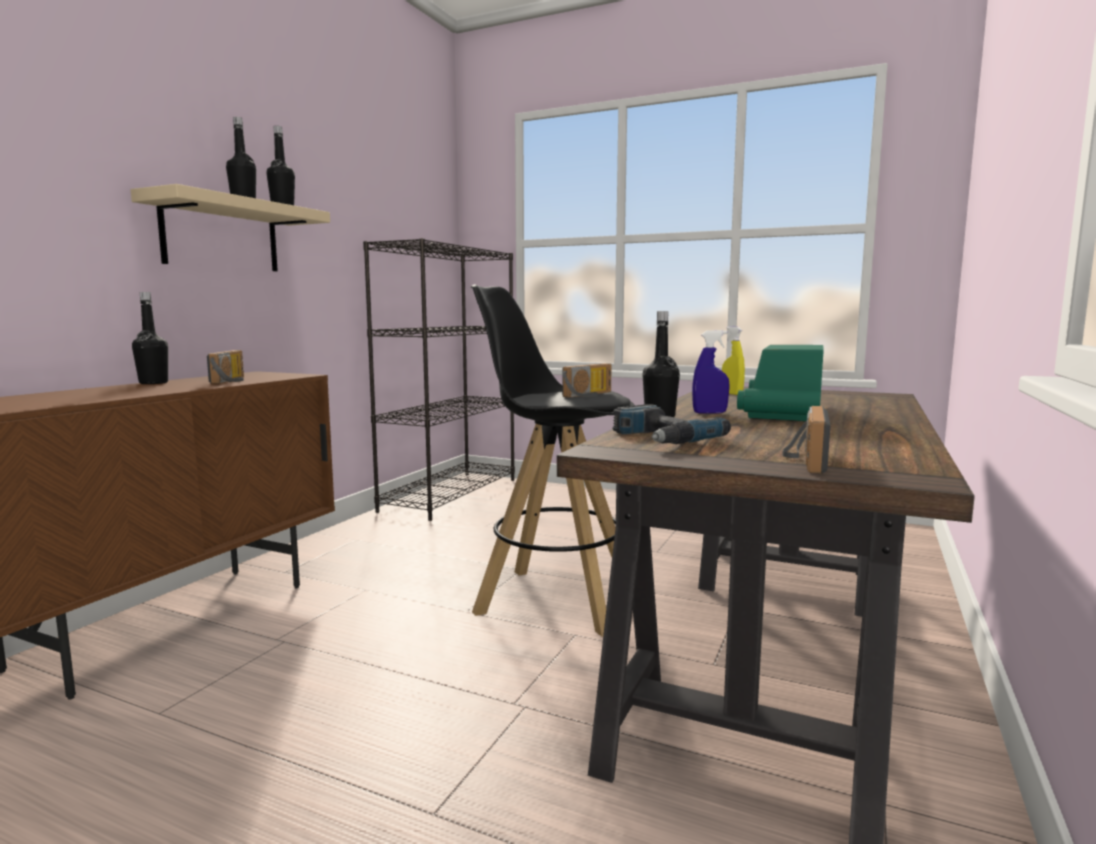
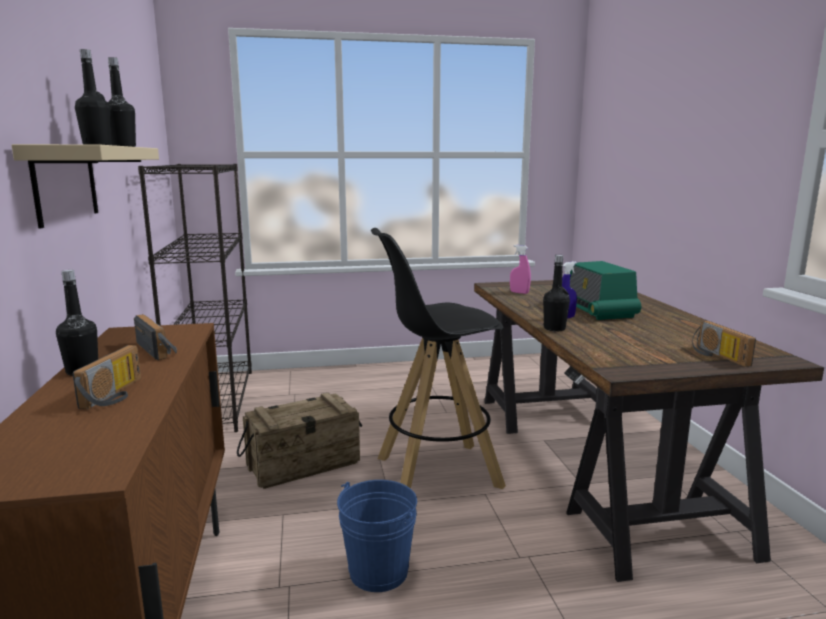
camera: 35 degrees left, 5 degrees up
(364, 659) = (378, 571): none -> blue bucket
(442, 558) = (303, 464): none -> crate
(590, 395) = (465, 312): radio -> radio (117, 394)
(659, 438) = (613, 352): power drill -> none
(731, 393) = (519, 292): yellow spray bottle -> pink spray bottle

